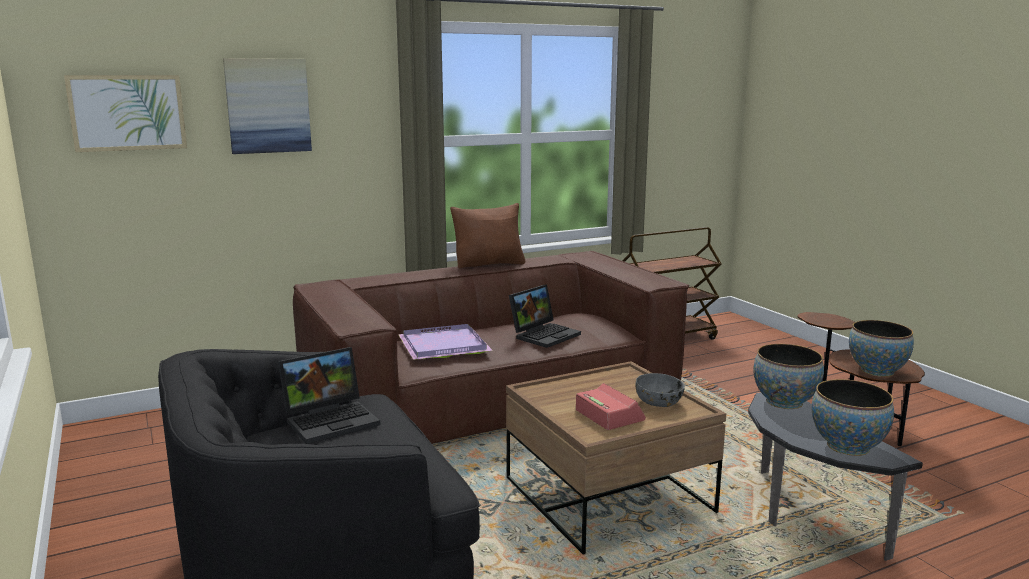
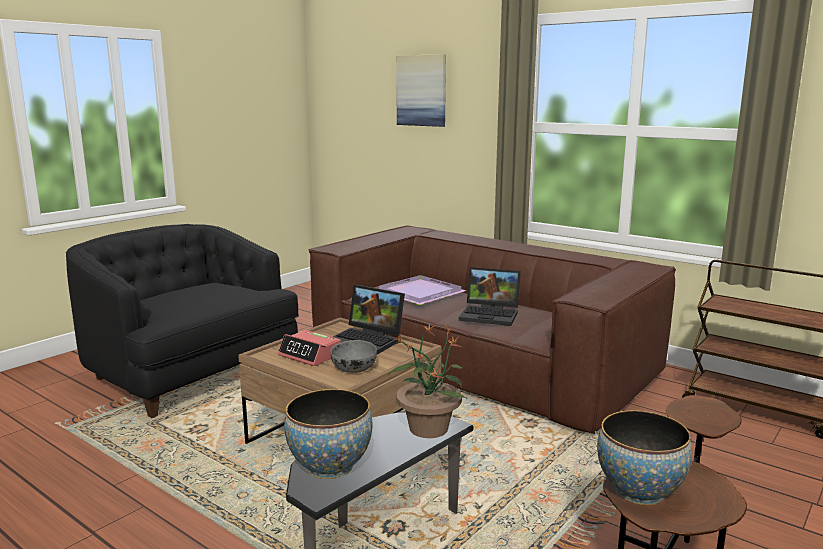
camera: 65 degrees right, 0 degrees up
(127, 112) = (352, 93): picture -> none
(332, 420) = (228, 287): laptop -> laptop (367, 341)
(489, 264) = (548, 249): brown pillow -> none
(609, 415) = (310, 355): alarm clock -> alarm clock turned 90 degrees clockwise
(784, 402) = (428, 428): bowl -> potted plant

